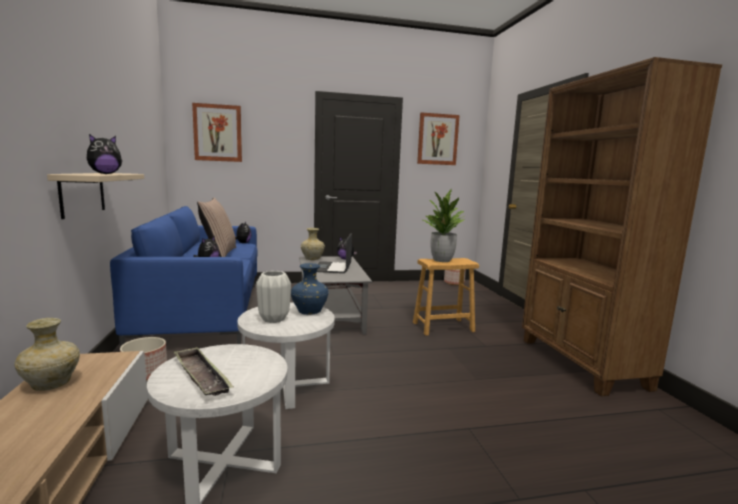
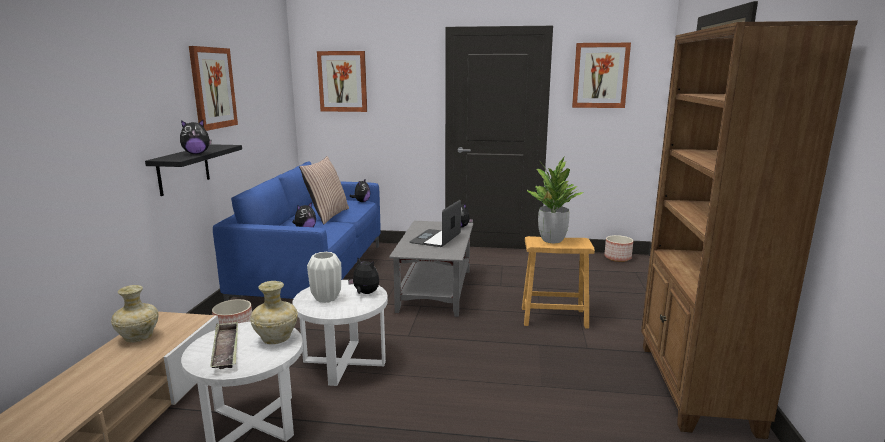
camera: 20 degrees right, 5 degrees up
(82, 193) = (183, 169): beige shelf -> black shelf
(107, 114) = (213, 88): none -> picture
(309, 312) = (365, 293): blue vase -> plush toy
(312, 259) = (424, 225): beige vase -> beige vase (275, 339)

